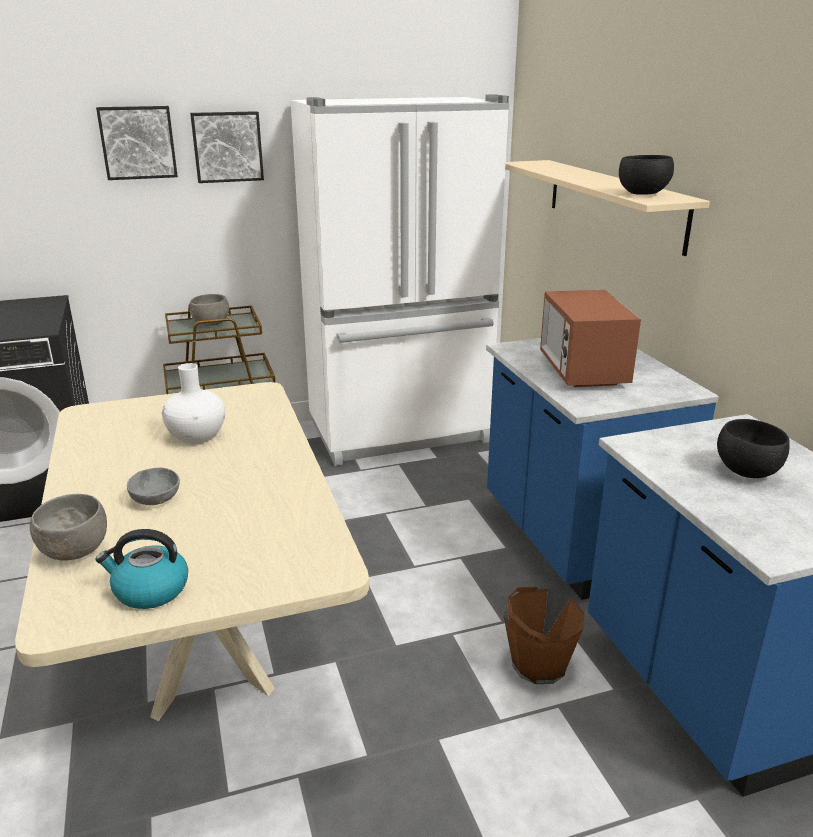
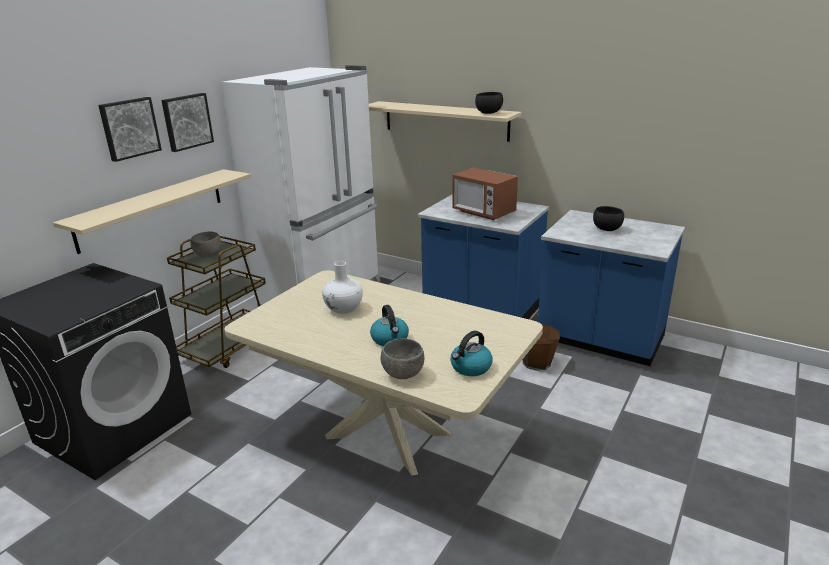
camera: 40 degrees left, 0 degrees up
(157, 499) = (390, 339): grey bowl -> kettle
(160, 249) = (152, 209): none -> beige shelf

